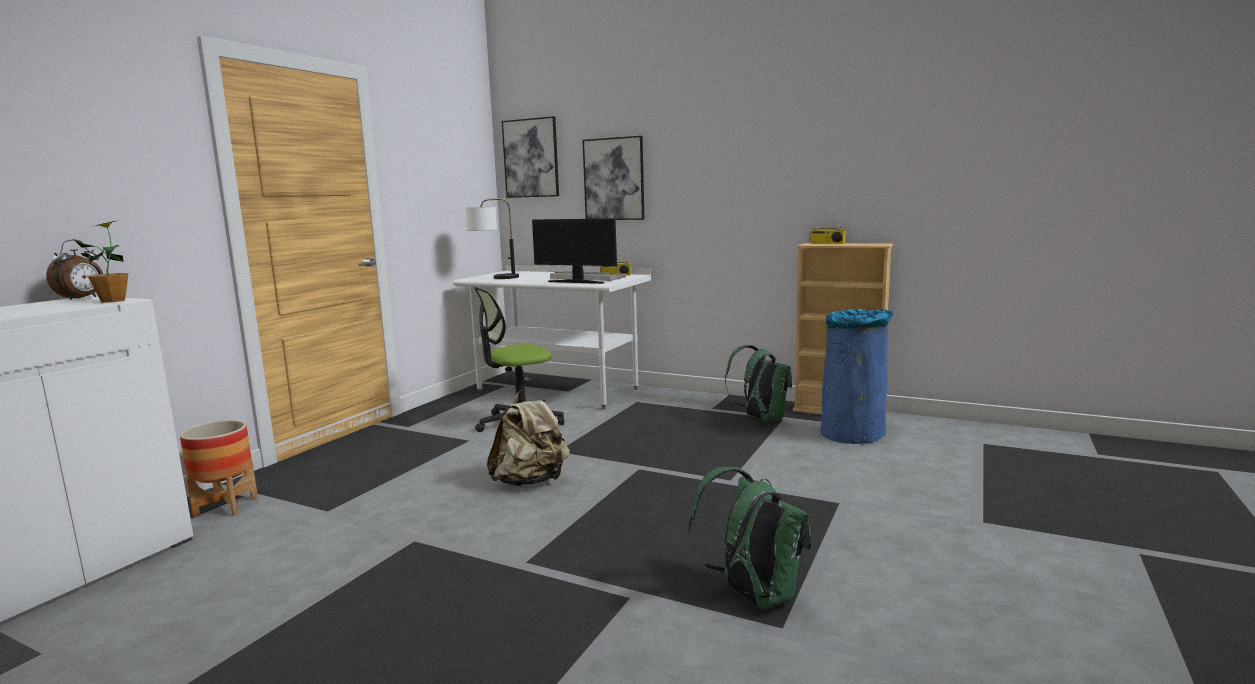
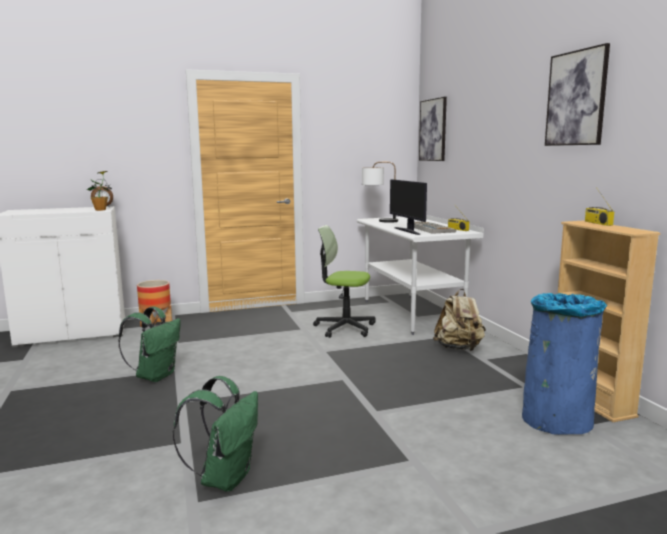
camera: 45 degrees right, 0 degrees up
(531, 482) = (276, 363): beige backpack -> beige backpack (459, 348)
(614, 179) = (472, 148): picture -> picture (576, 98)
(760, 419) = (504, 380): green backpack -> green backpack (155, 376)

